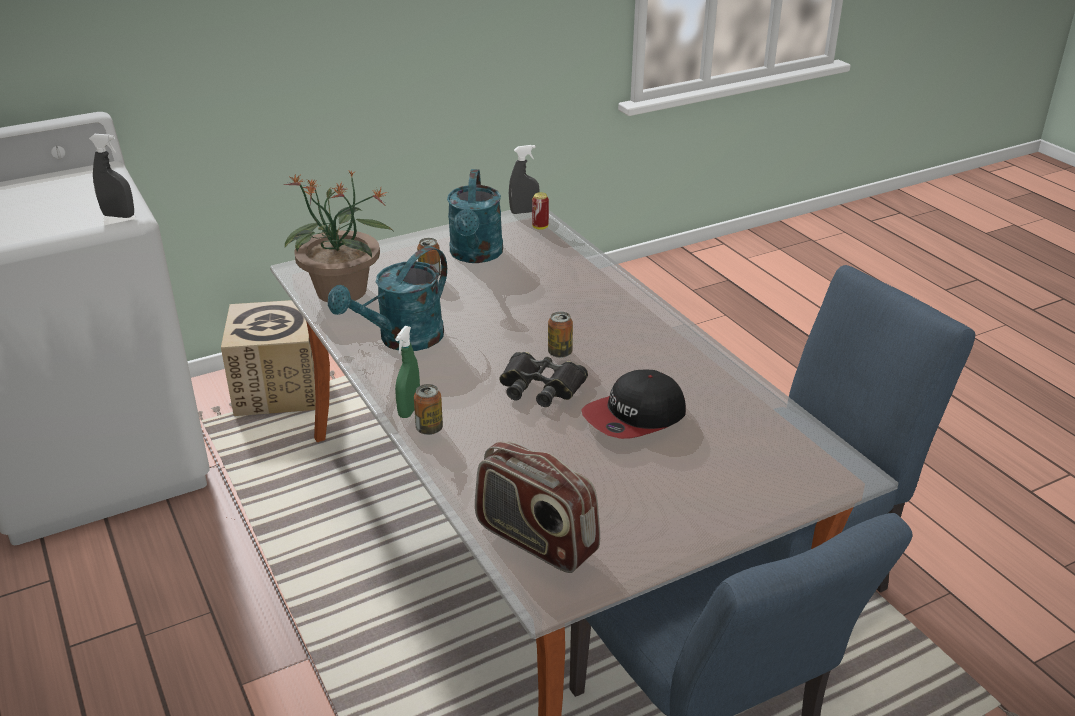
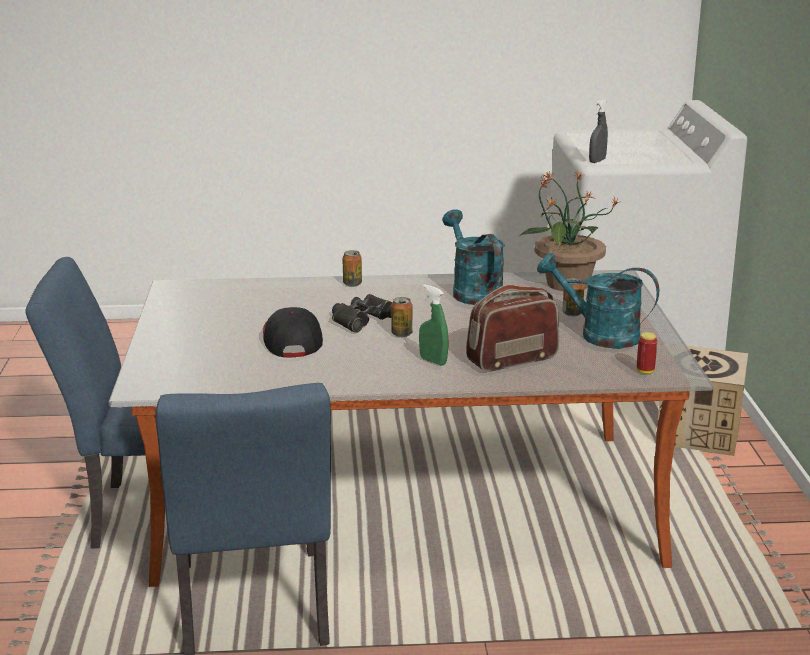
camera: 115 degrees right, 10 degrees down
(409, 410) = (380, 282): green spray bottle -> green spray bottle (433, 361)
(524, 212) = (689, 371): grey spray bottle -> none
(535, 540) = (214, 291): radio -> radio (512, 359)

